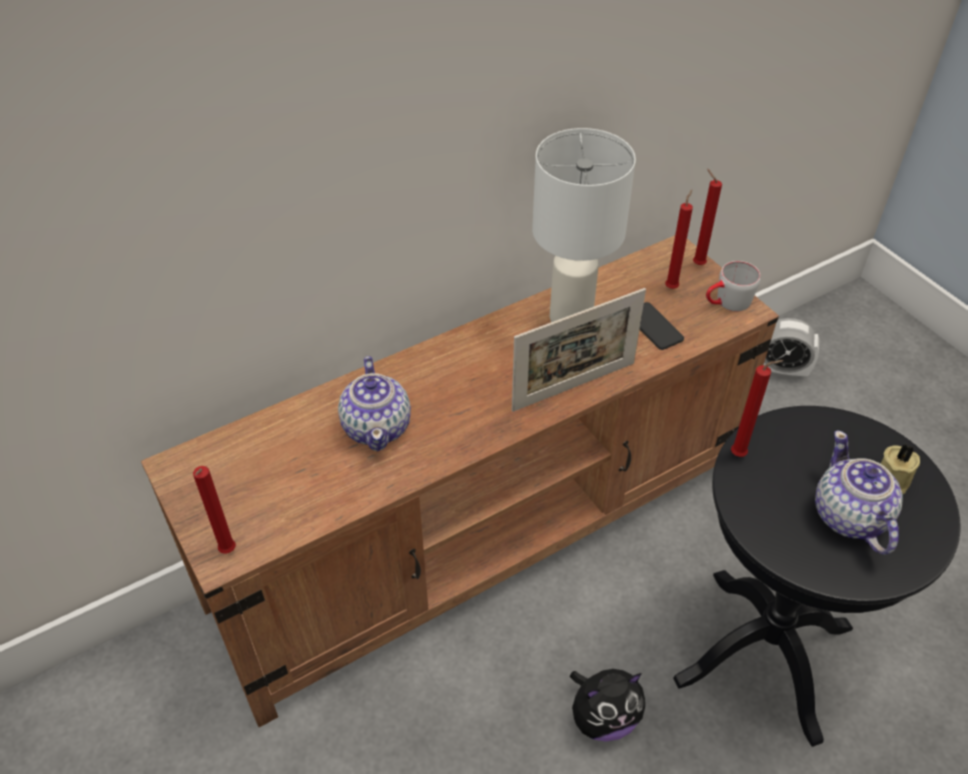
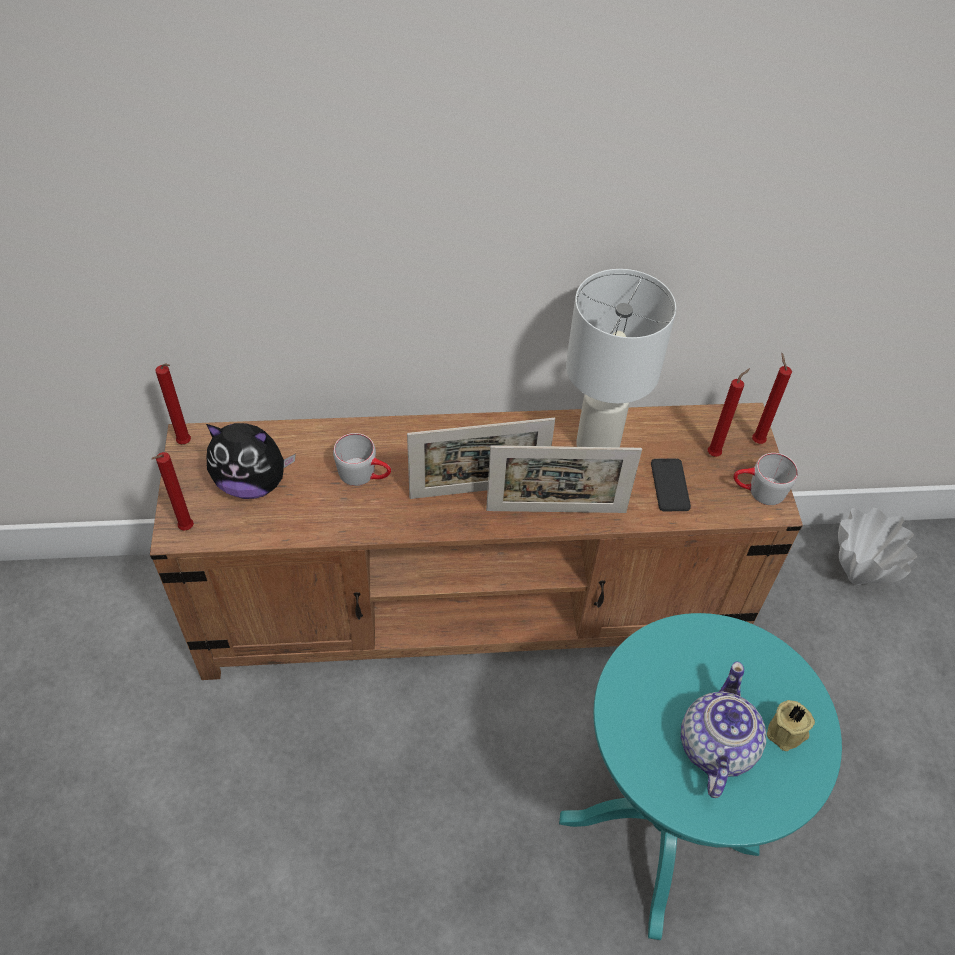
camera: 25 degrees right, 5 degrees up
(377, 427) = (365, 475): teapot -> grey mug
(493, 397) = (478, 490): none -> picture frame
(603, 717) = (477, 814): plush toy -> plush toy (252, 483)
(741, 455) = (654, 642): red candle -> red candle (186, 444)
(764, 654) = (658, 834): black side table -> turquoise side table
(780, 370) = (855, 576): alarm clock -> white vase

